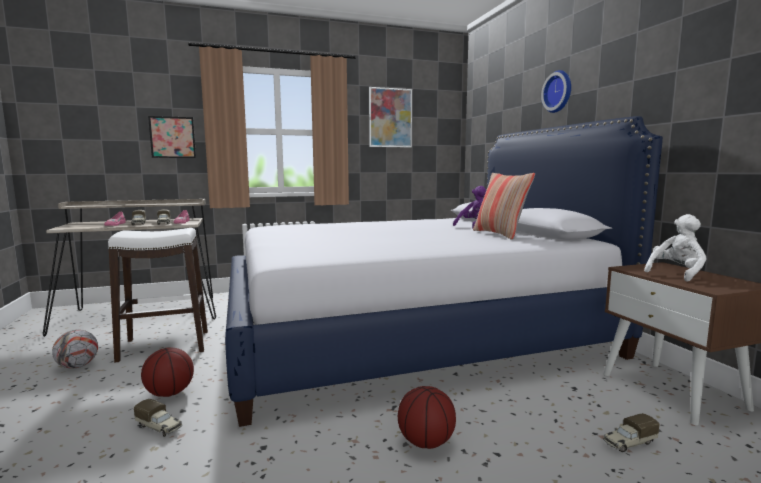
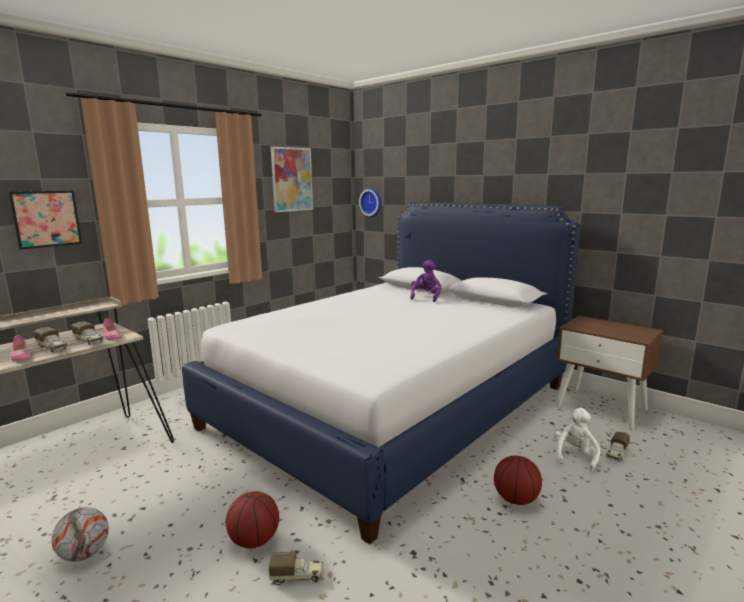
camera: 30 degrees left, 5 degrees up
(164, 346) = (162, 492): white stool -> none
(500, 234) = (466, 306): pillow -> none
(559, 92) = (474, 170): wall clock -> wall clock (372, 202)
(676, 273) = (603, 327): white plush toy -> white plush toy (574, 456)

